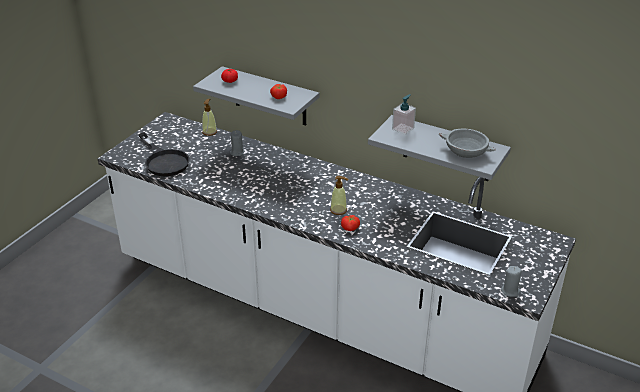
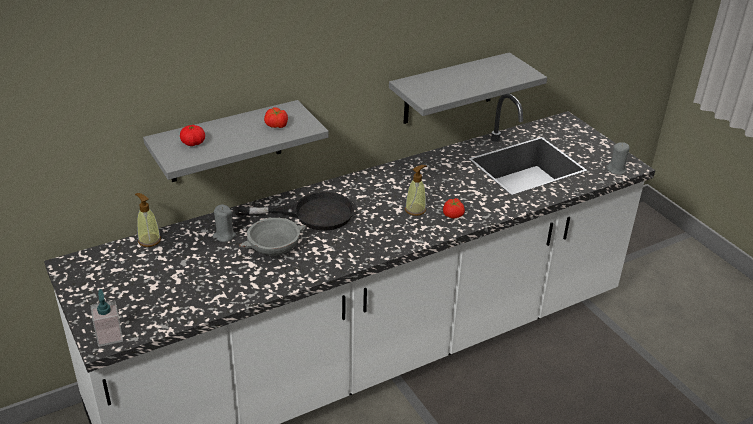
camera: 60 degrees left, 0 degrees up
(164, 160) = (171, 301): black frying pan -> black frying pan (312, 214)
(403, 129) = (424, 85): soap dispenser -> soap dispenser (109, 336)
(466, 151) = (498, 72): grey bowl -> grey bowl (274, 246)

